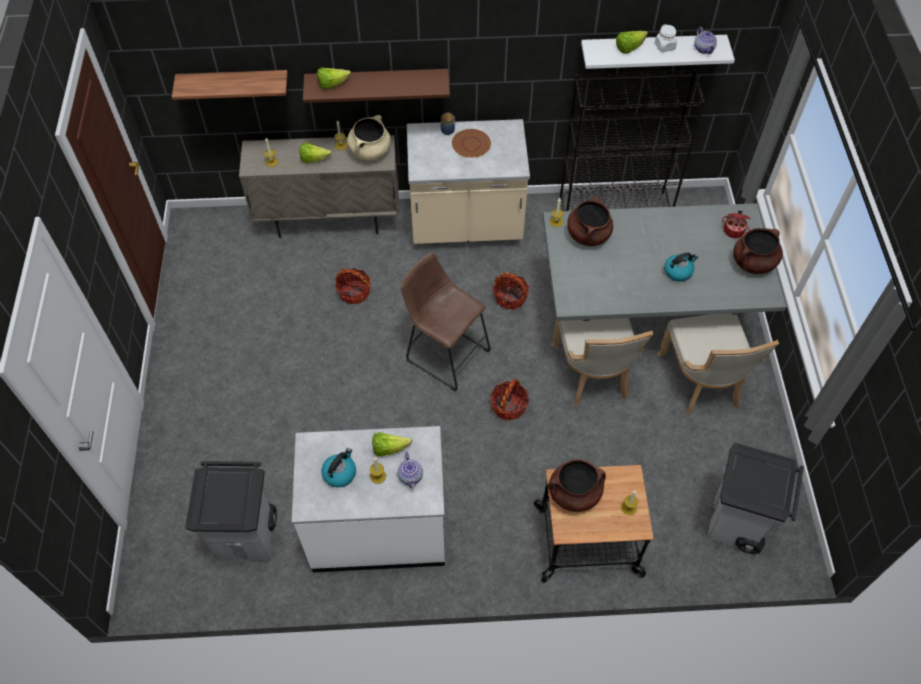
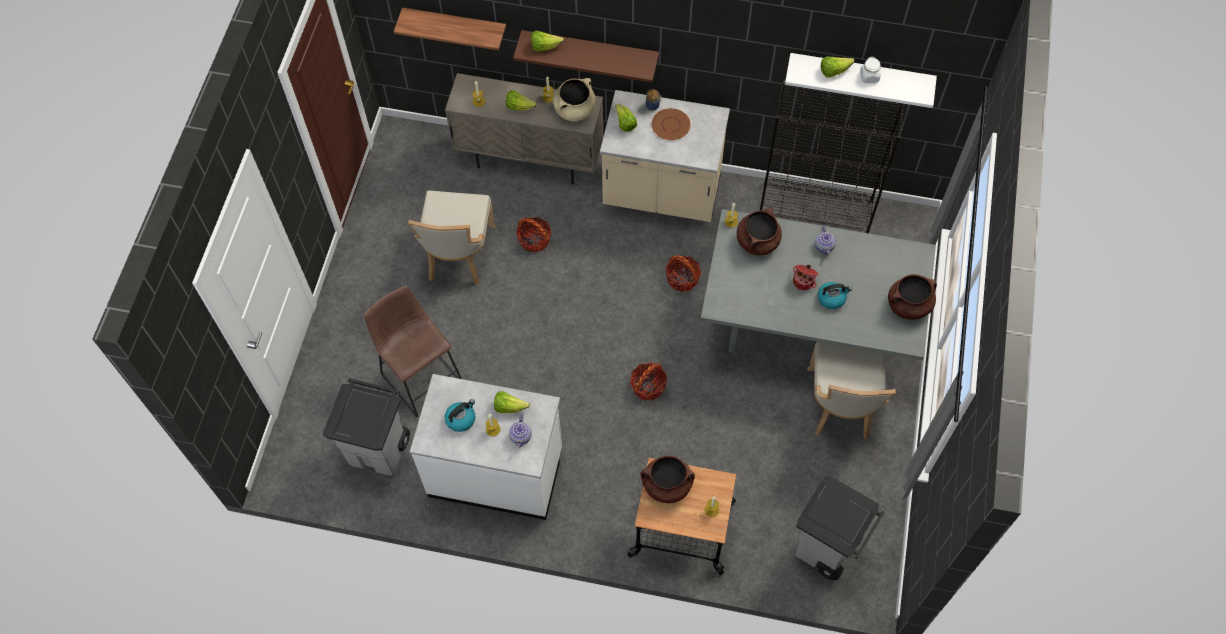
camera: 15 degrees right, 5 degrees up
(426, 151) = (625, 123): none -> lettuce
(444, 353) = (603, 320): brown stool -> brown stool (420, 375)
(593, 373) = (738, 373): beige chair -> beige chair (458, 255)
(703, 49) = (907, 87): teapot -> teapot (824, 246)
(734, 230) = (901, 268): cooking pot -> cooking pot (803, 281)

